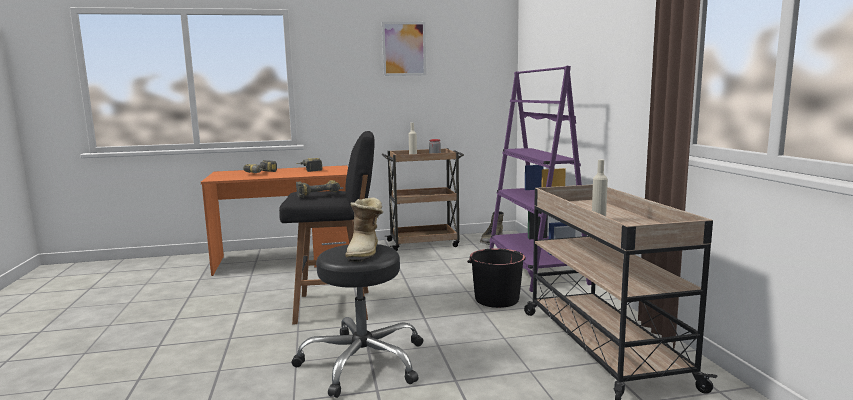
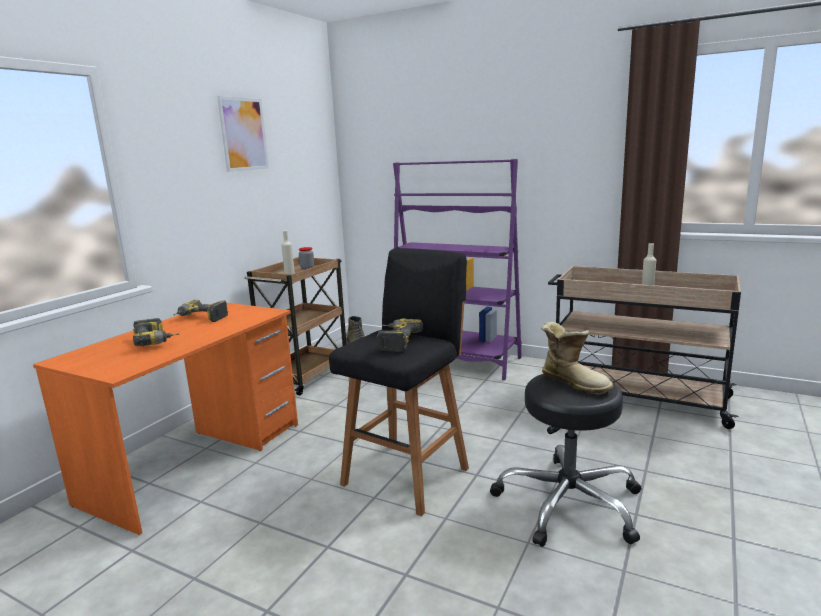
camera: 50 degrees left, 5 degrees up
(496, 299) = (501, 397): black bucket -> none

